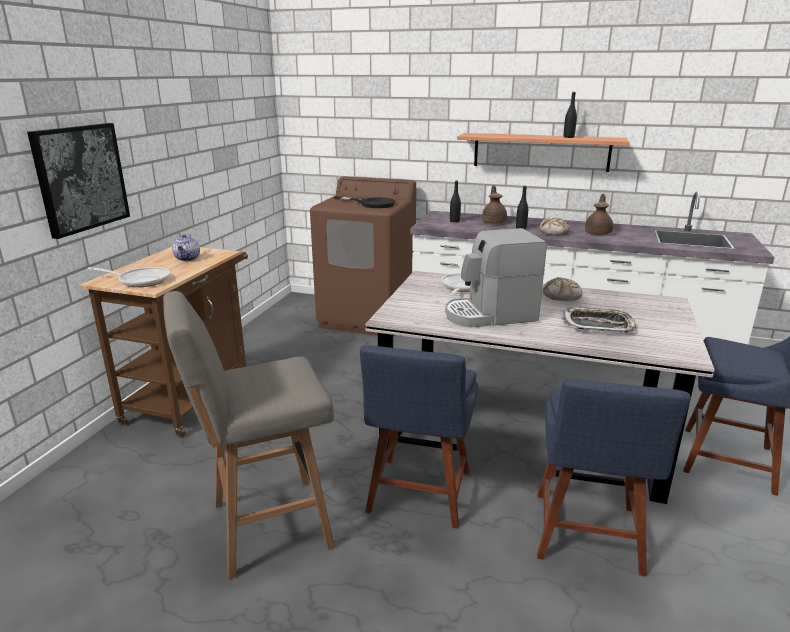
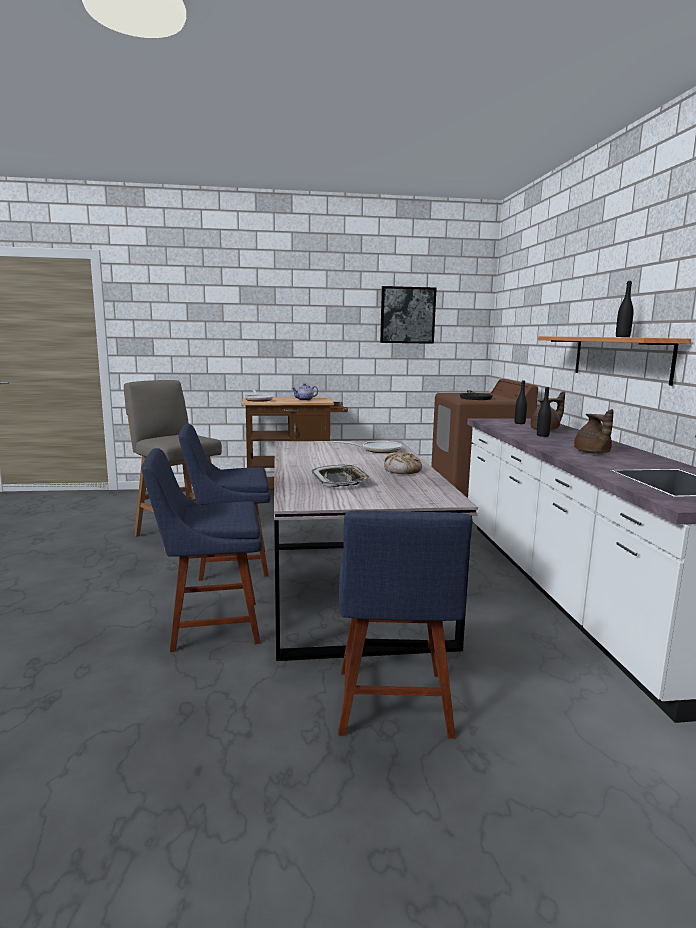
camera: 65 degrees right, 10 degrees down
(81, 178) = (264, 340): picture -> picture (407, 315)
(490, 315) = (324, 458): coffee machine -> none
(554, 232) = (553, 442): bread -> none
(598, 233) = (592, 453): brown teapot -> brown teapot turned 90 degrees clockwise

